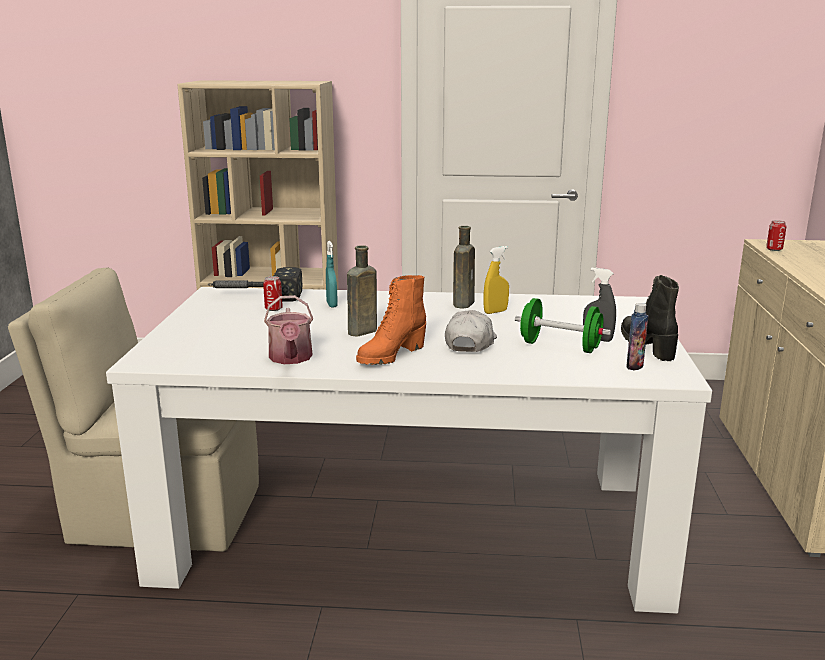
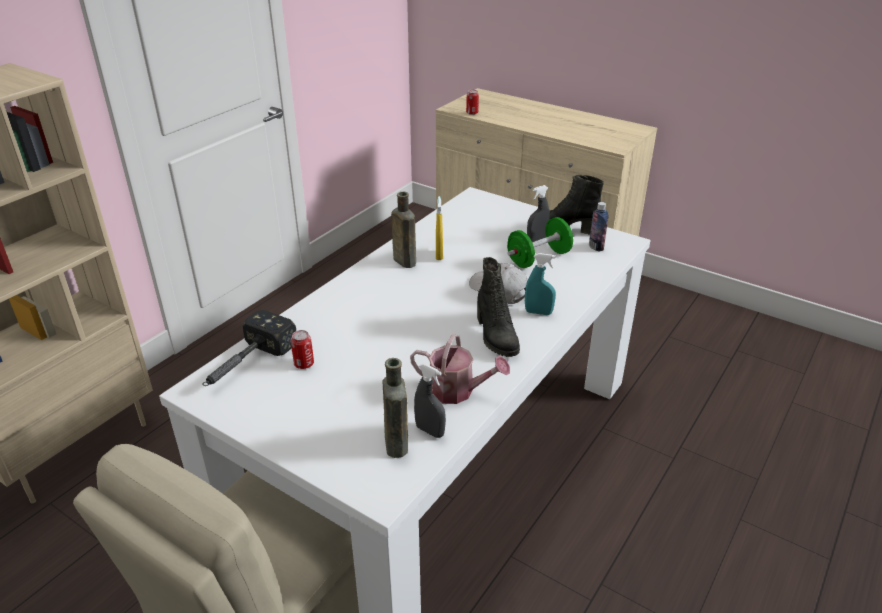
camera: 60 degrees left, 15 degrees up
(228, 360) = (430, 431): none -> grey spray bottle
(332, 305) = (331, 326): turquoise spray bottle -> turquoise spray bottle (538, 312)
(360, 332) = (424, 333): brown bottle -> brown bottle (396, 446)
(390, 356) = (495, 336): orange boot -> black boot

